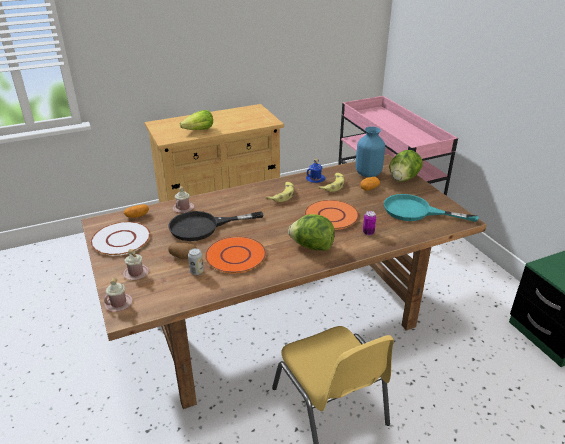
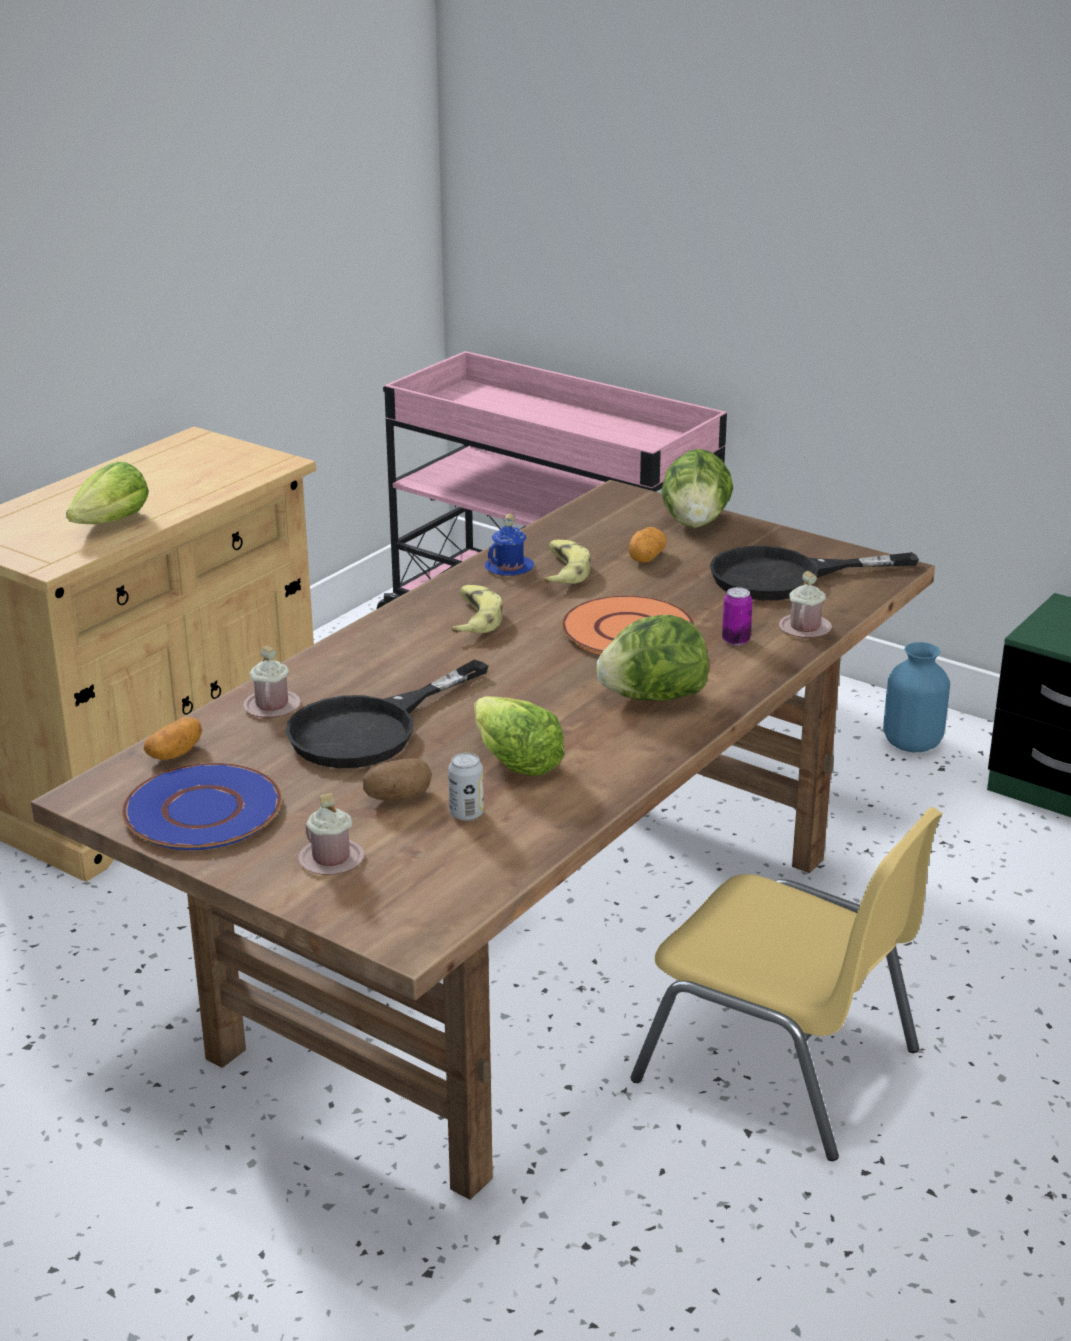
camera: 30 degrees left, 5 degrees down
(118, 303) = (368, 923): pink mug -> pink mug (805, 628)
(121, 240) = (203, 810): white plate -> blue plate
(235, 256) = (514, 761): orange plate -> lettuce
(368, 174) = (613, 529): blue vase -> blue vase (913, 744)
(415, 211) = (785, 577): turquoise frying pan -> black frying pan

